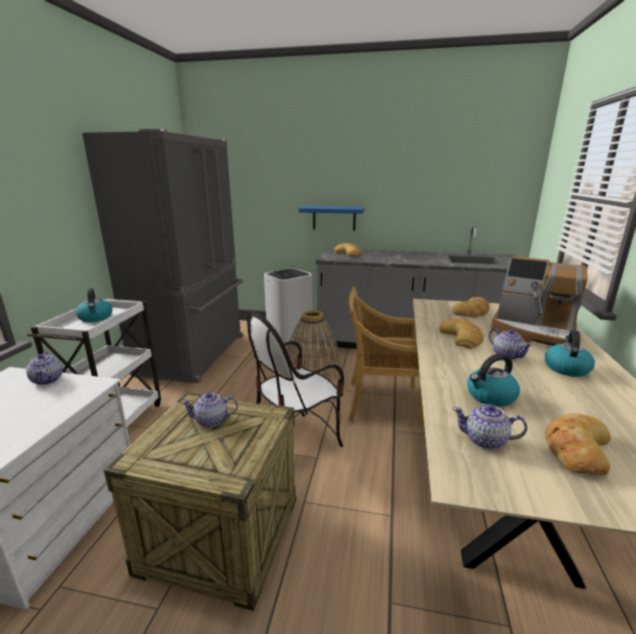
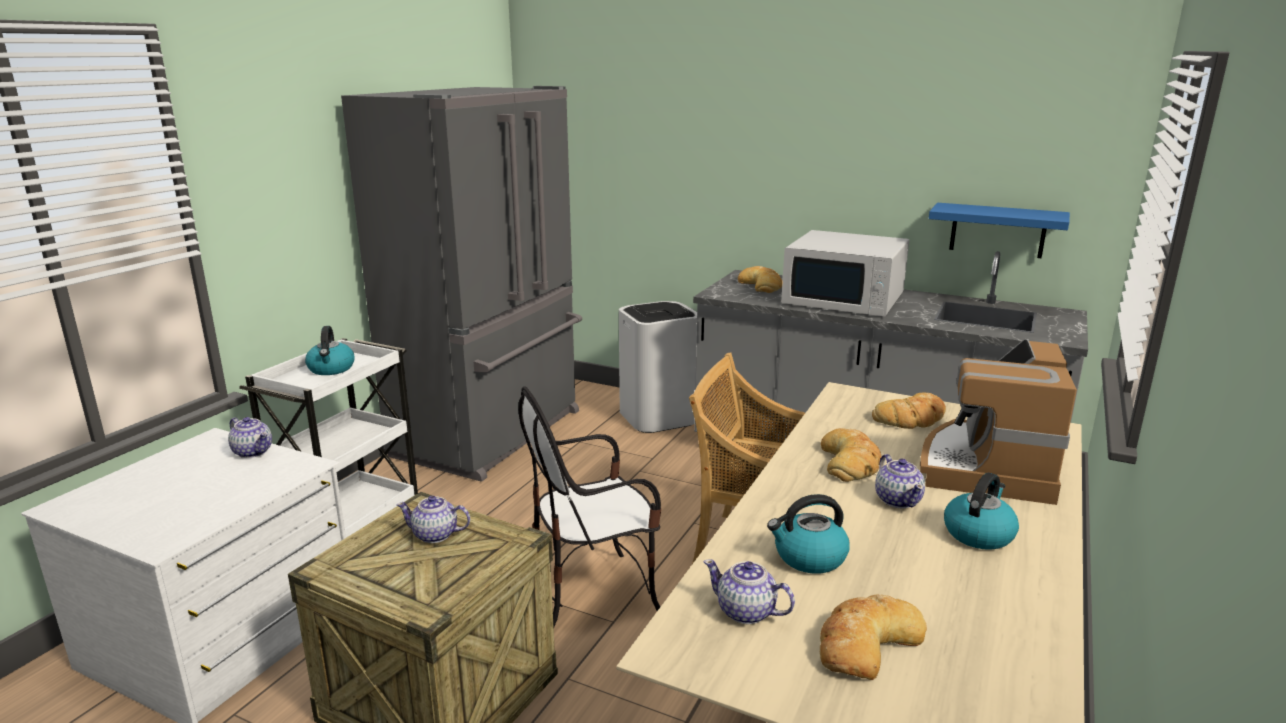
camera: 15 degrees right, 0 degrees up
(48, 380) = (253, 452): teapot -> teapot turned 45 degrees counterclockwise
(312, 370) = (668, 485): basket -> none
(334, 218) = (749, 218): blue shelf -> blue shelf (997, 230)
(397, 257) = (844, 299): none -> white microwave
(533, 332) = (987, 467): coffee machine -> coffee machine turned 60 degrees clockwise

